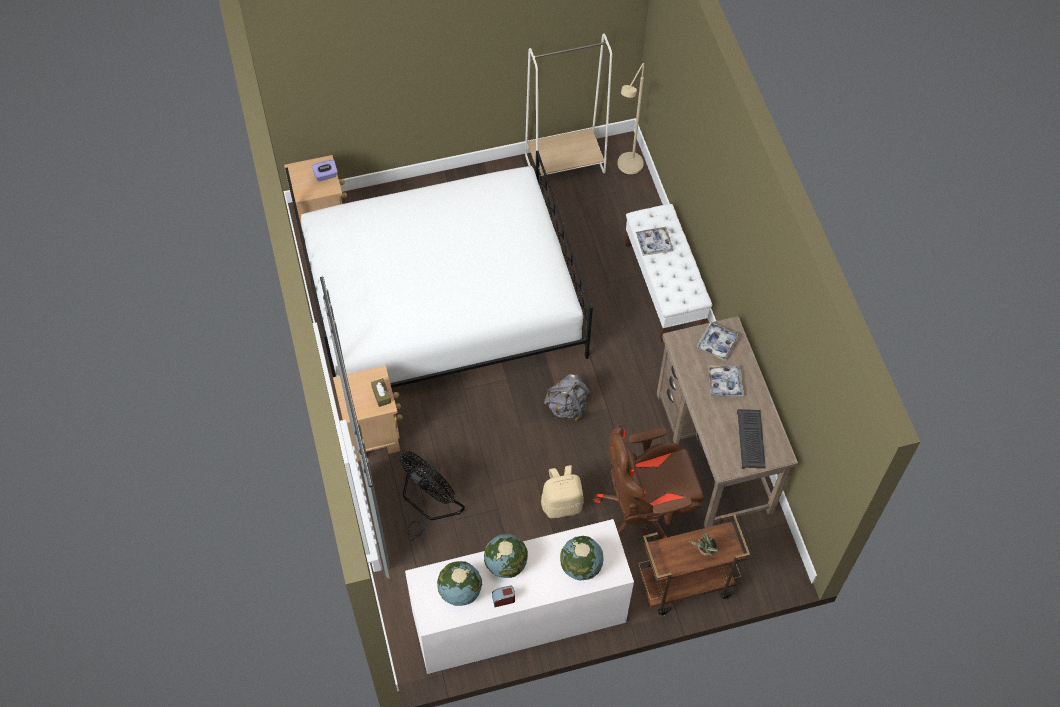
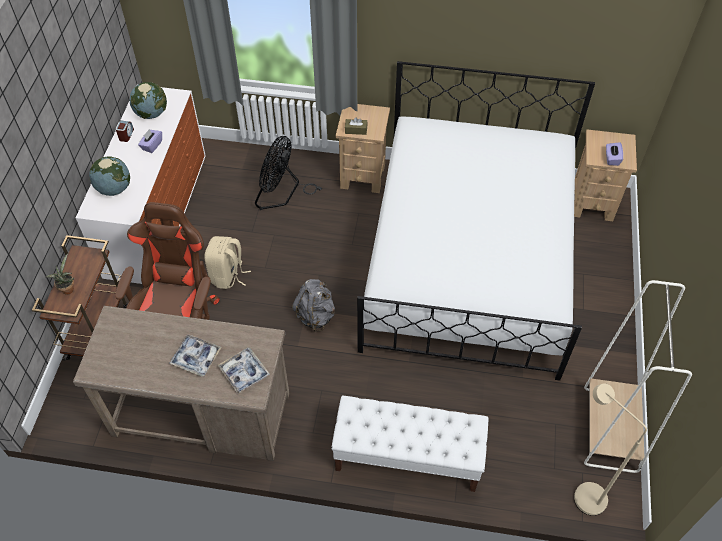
camera: 115 degrees right, 5 degrees down
(426, 503) = (285, 190): black fan -> black fan turned 135 degrees clockwise
(506, 564) = (152, 145): globe -> purple tissue box
(654, 244) = (433, 422): tray -> none
(751, 440) = (123, 351): keyboard -> none

